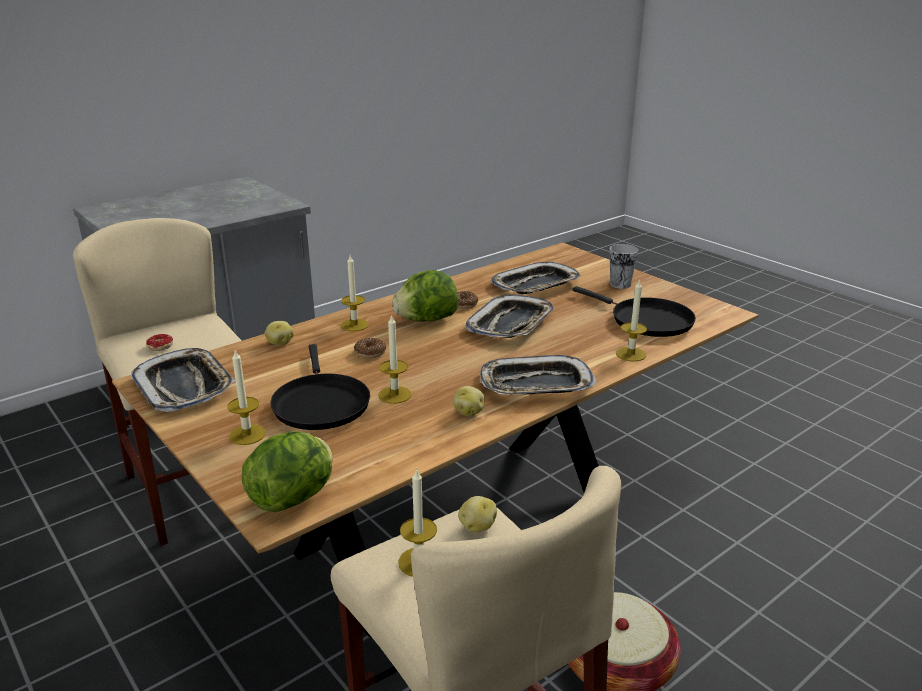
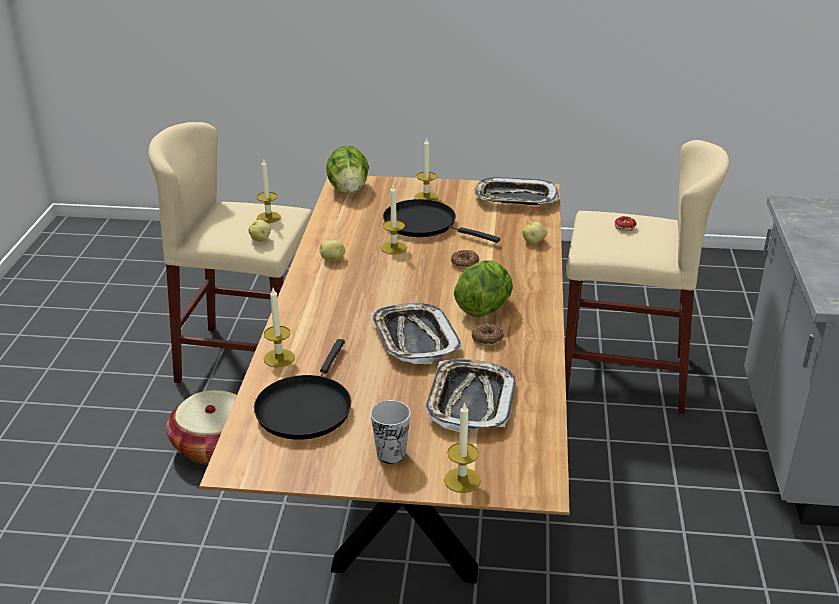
camera: 135 degrees right, 5 degrees up
(354, 325) = (522, 277): candle -> candle (462, 480)
(535, 385) = (317, 296): tray -> none
(646, 320) = (305, 408): black frying pan -> black frying pan turned 75 degrees counterclockwise

